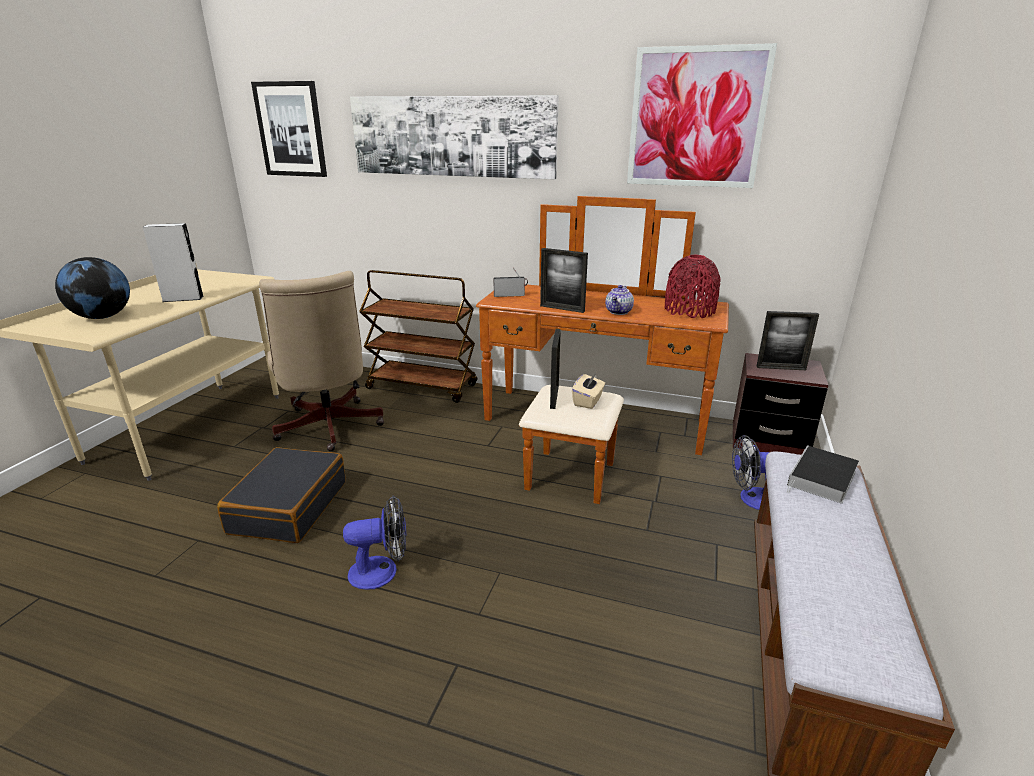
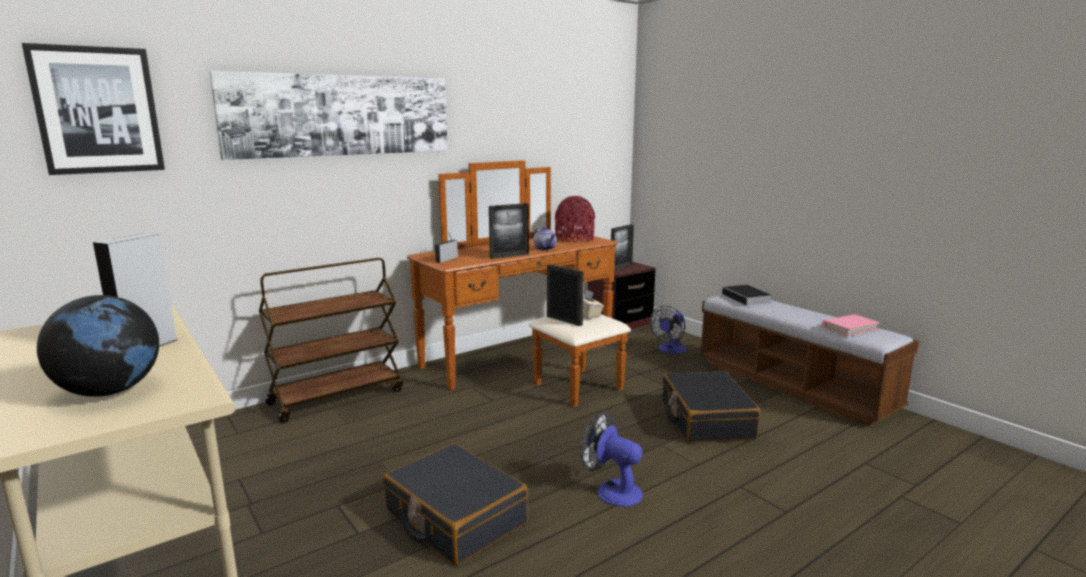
camera: 55 degrees left, 10 degrees down
(328, 429) = (332, 464): beige office chair -> none
(382, 571) = (612, 490): fan -> fan turned 75 degrees counterclockwise
(594, 588) = (706, 420): none -> black suitcase
(696, 118) = (539, 99): picture -> none
(843, 609) = (850, 328): none -> pink book

